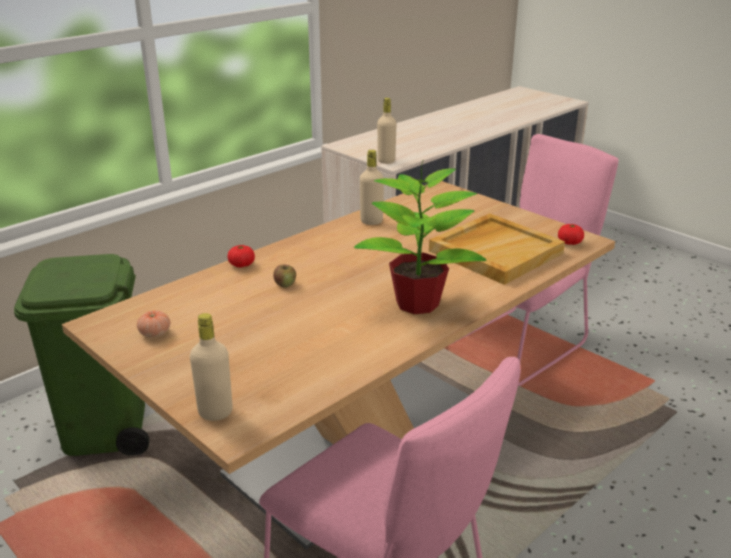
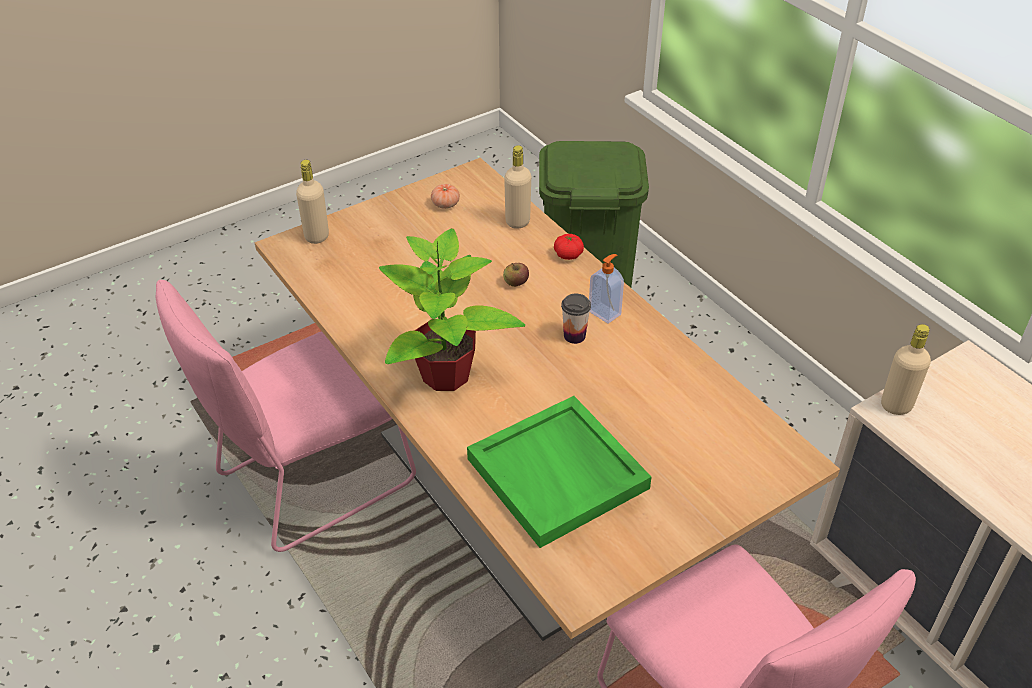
camera: 100 degrees right, 15 degrees up
(316, 246) = (605, 312): none -> soap dispenser
(349, 256) = (574, 336): none -> cup
(371, 221) = (673, 367): beige bottle -> beige bottle (517, 221)
(495, 251) = (559, 474): beige tray -> green tray
(569, 242) = (572, 568): tomato -> none

